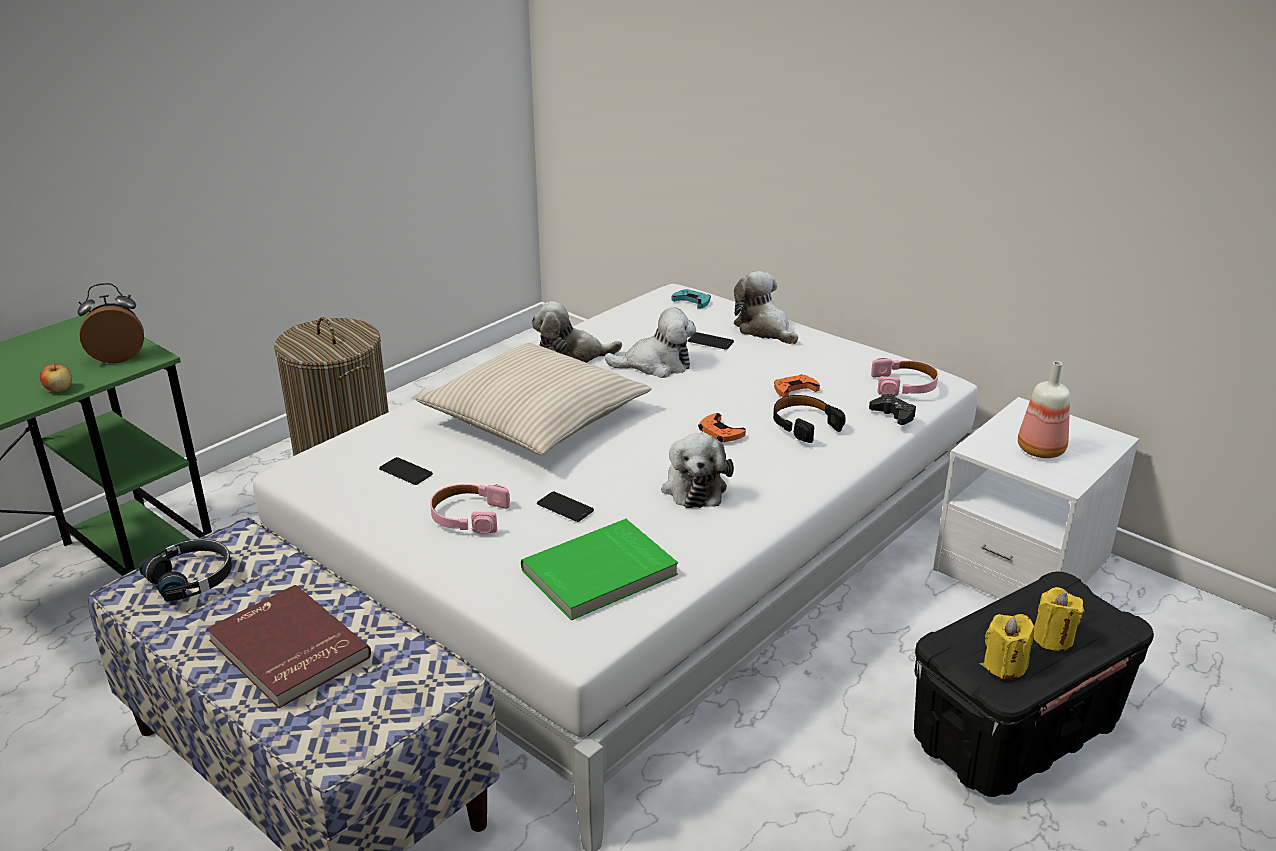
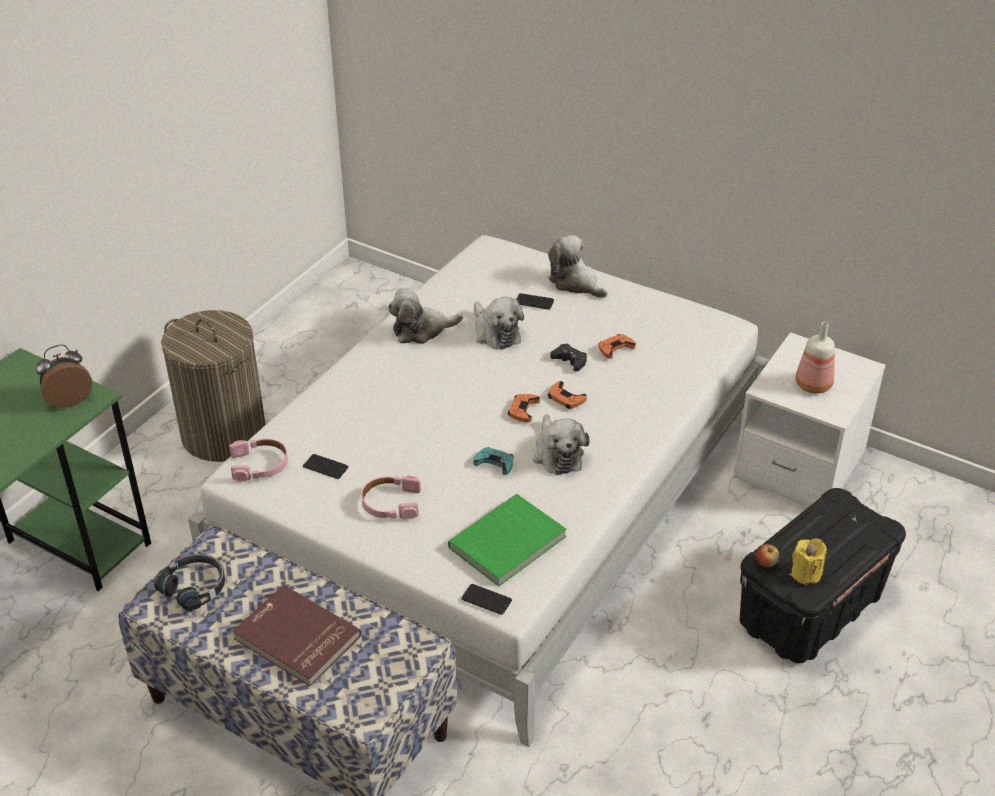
camera: 10 degrees left, 10 degrees up
(59, 389) = (37, 440): apple -> apple (766, 562)
(535, 417) = (412, 400): beige pillow -> none
(565, 507) = (464, 486): phone -> phone (486, 600)
(656, 365) = (495, 333): plush toy -> plush toy turned 75 degrees clockwise
(664, 438) = (523, 410): none -> orange game controller
(692, 301) = (507, 257): turquoise game controller -> turquoise game controller (494, 463)
(804, 424) = (630, 383): black headphones -> none
(893, 415) = (698, 366): black game controller -> black game controller (570, 361)
(904, 385) = (702, 334): pink headphones -> pink headphones (260, 465)
(1053, 638) = (837, 547): yellow candle -> none

